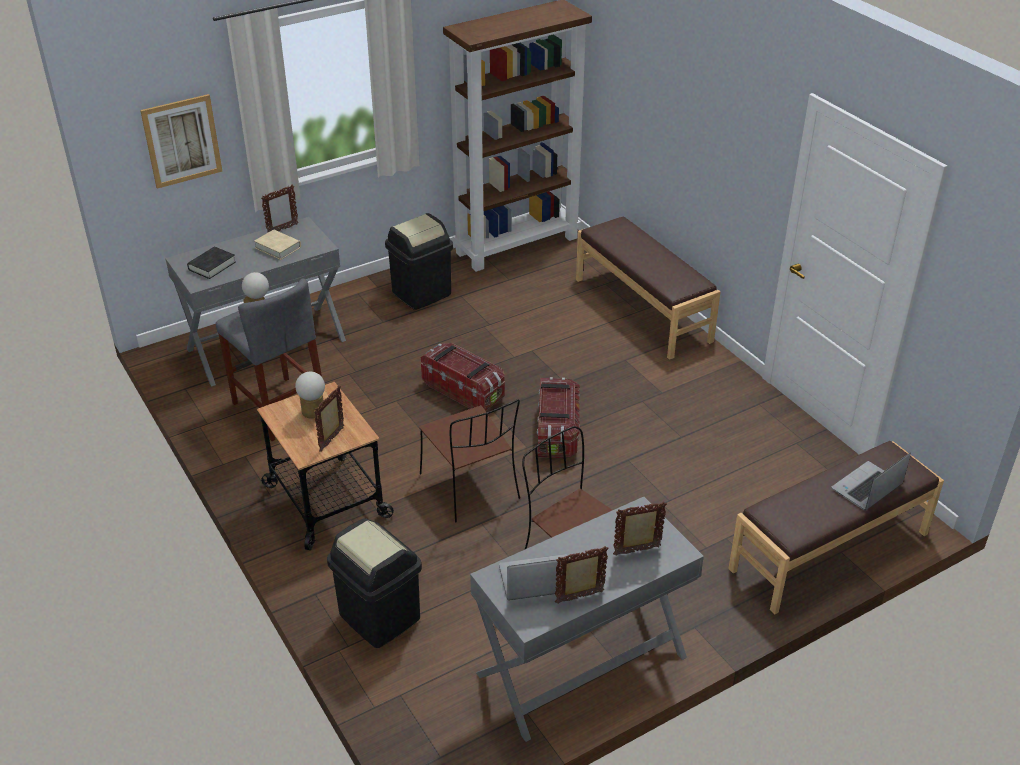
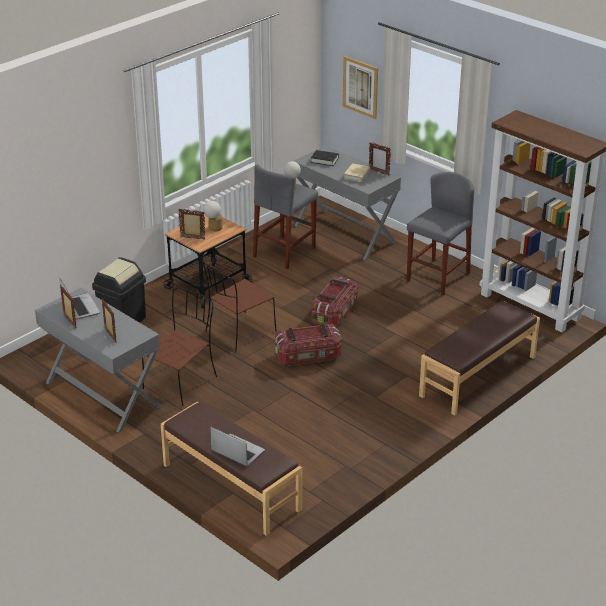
camera: 75 degrees right, 5 degrees down
(421, 293) = (438, 277): black trash can -> grey stool

